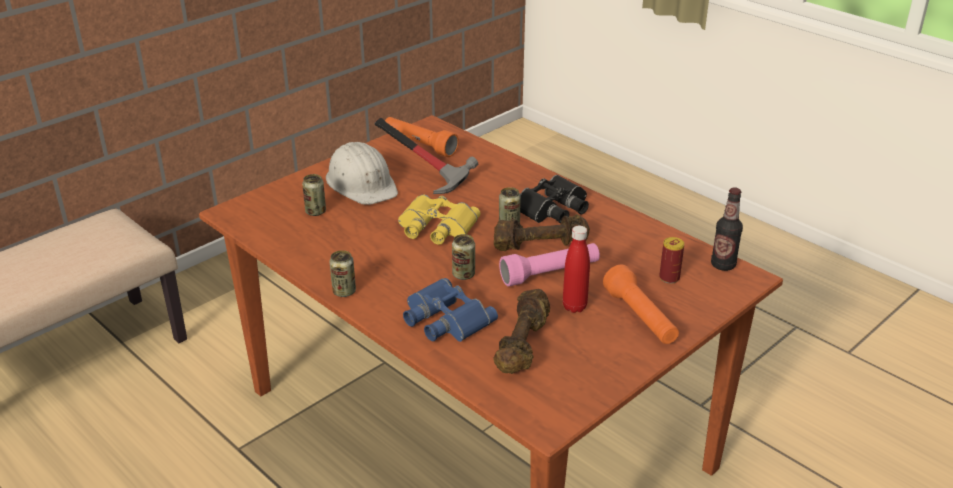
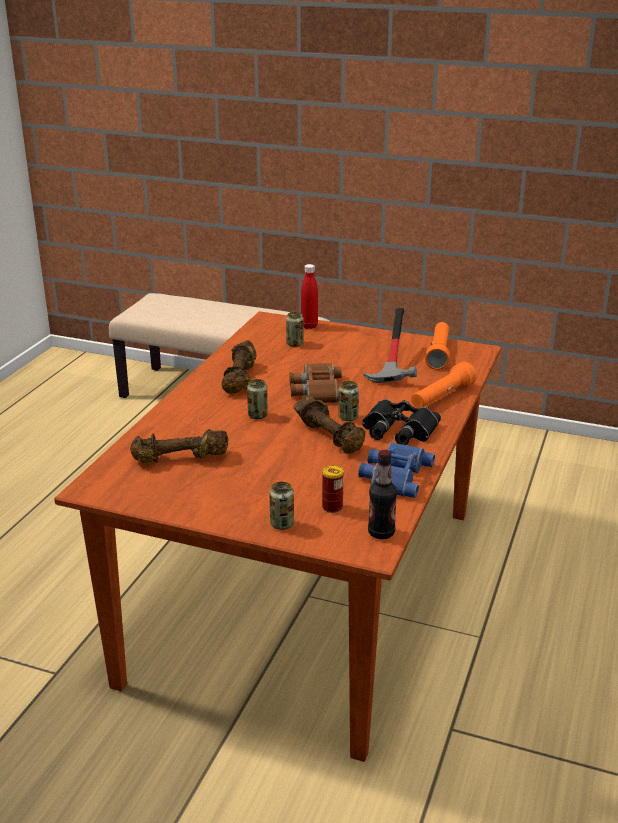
camera: 65 degrees right, 5 degrees down
(344, 291) = (200, 379): can -> can (282, 524)
(362, 184) = (351, 348): white hard hat -> none
(368, 265) = (240, 379): none -> brown dumbbell
(435, 227) = (316, 389): yellow binoculars -> brown binoculars
(444, 319) = (193, 422): blue binoculars -> blue binoculars (394, 475)
(550, 274) = (289, 450): pink flashlight -> none
(574, 307) = (249, 470): red bottle -> red bottle (309, 326)
(640, 318) = (255, 504): orange flashlight -> orange flashlight (441, 398)

